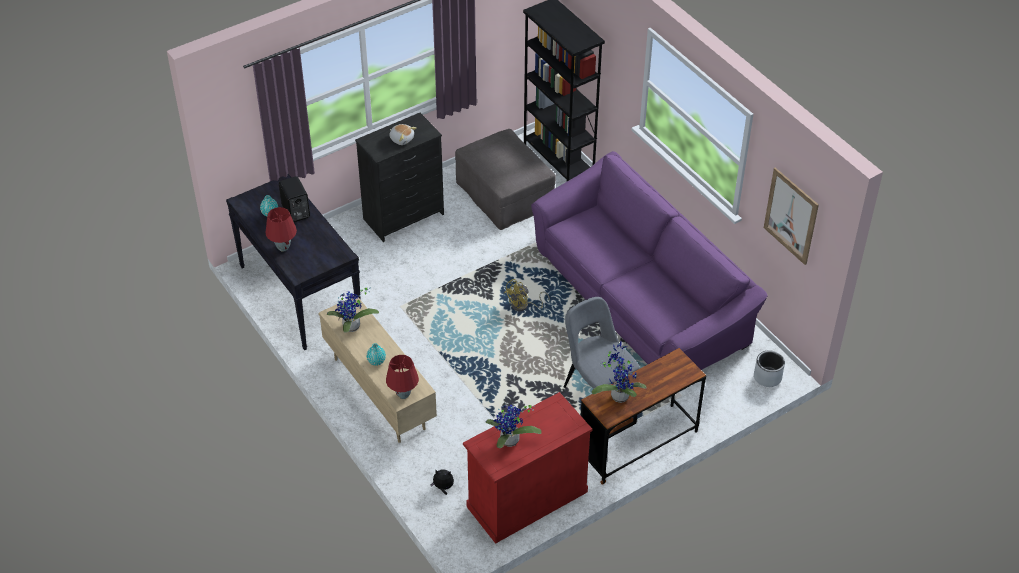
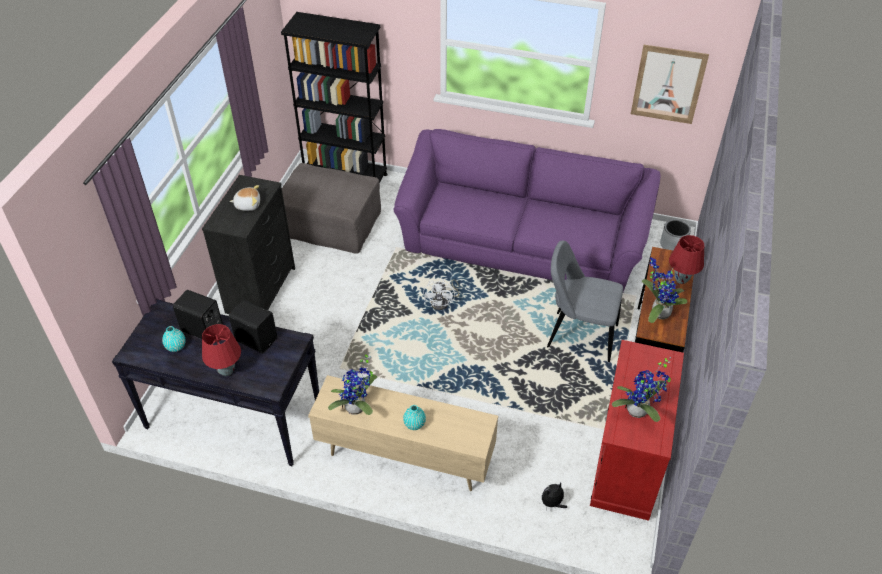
camera: 40 degrees left, 0 degrees up
(321, 238) = (256, 339): none -> black speaker
(403, 395) = (473, 438): red table lamp -> red table lamp (680, 280)
(523, 306) = (443, 302): yellow fan -> white fan

